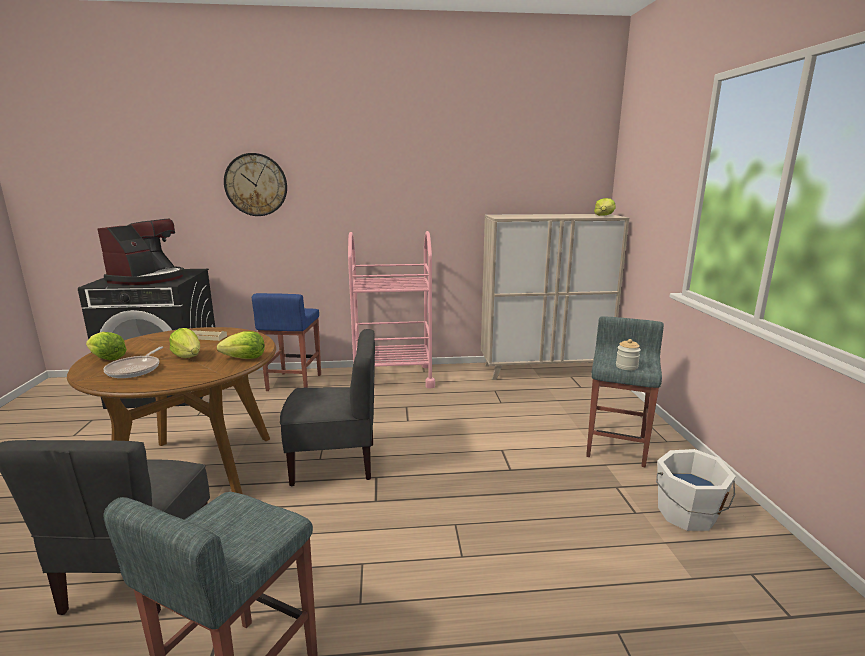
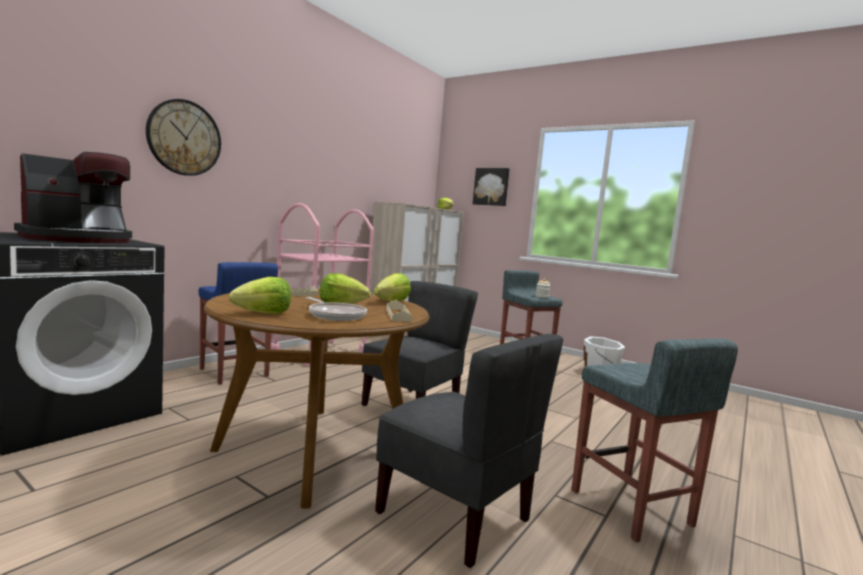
camera: 50 degrees left, 10 degrees down
(148, 279) = (78, 239): coffee machine -> coffee machine turned 75 degrees clockwise
(178, 378) = (398, 315): none -> beige tray
(658, 180) = (491, 187): none -> picture

